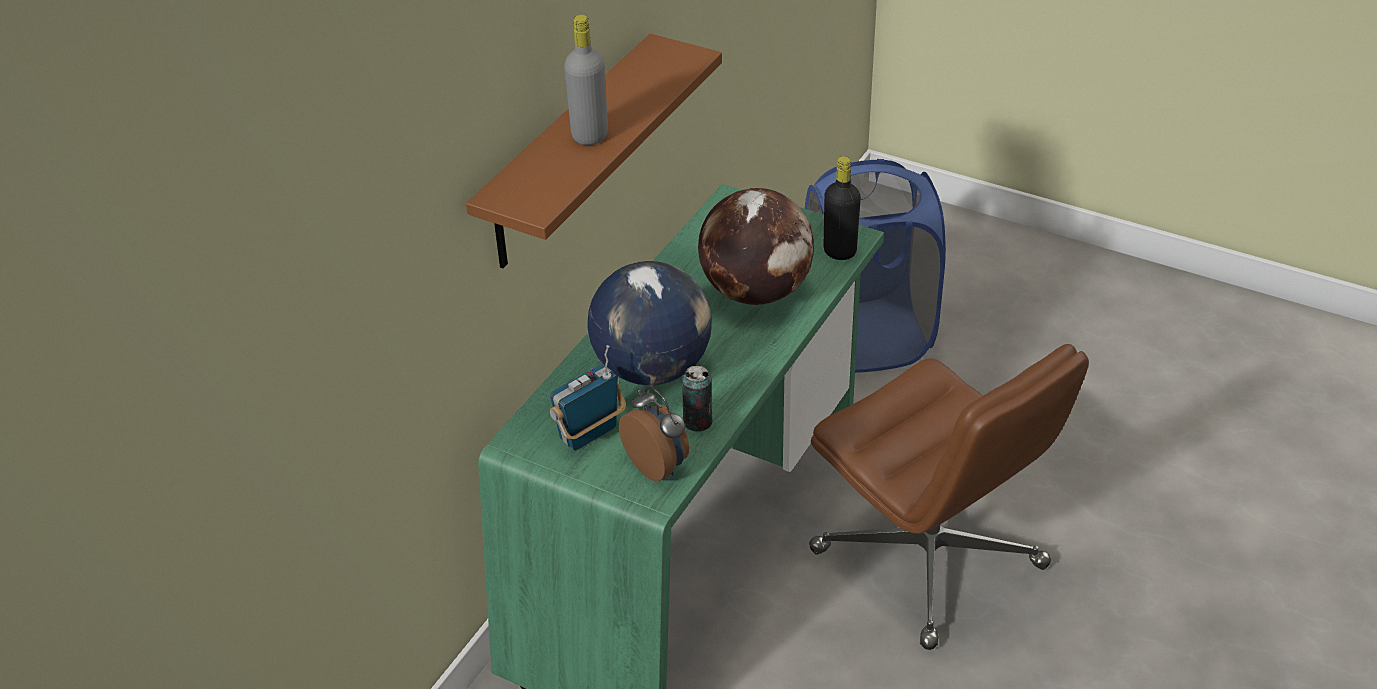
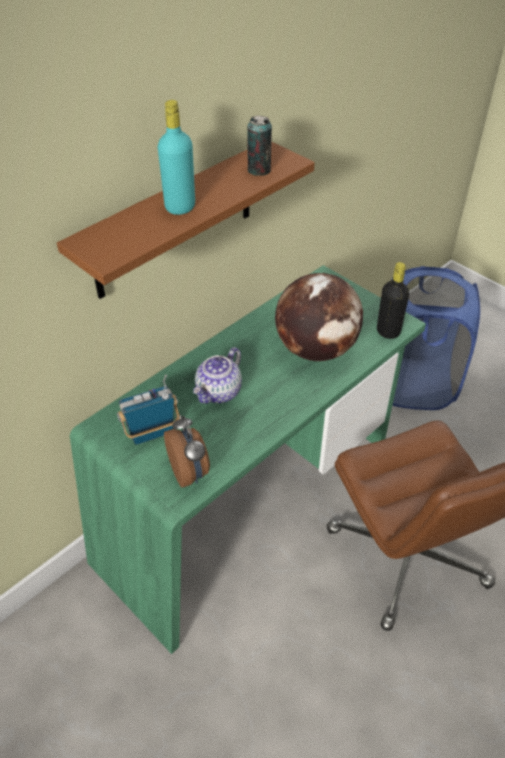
camera: 15 degrees right, 5 degrees up
(589, 135) = (180, 207): grey bottle -> turquoise bottle
(653, 369) = (219, 392): globe -> teapot
(697, 422) = (233, 443): can -> can (259, 170)

